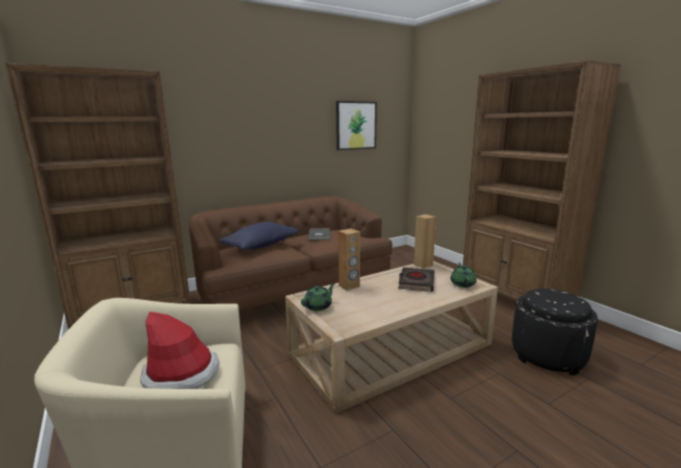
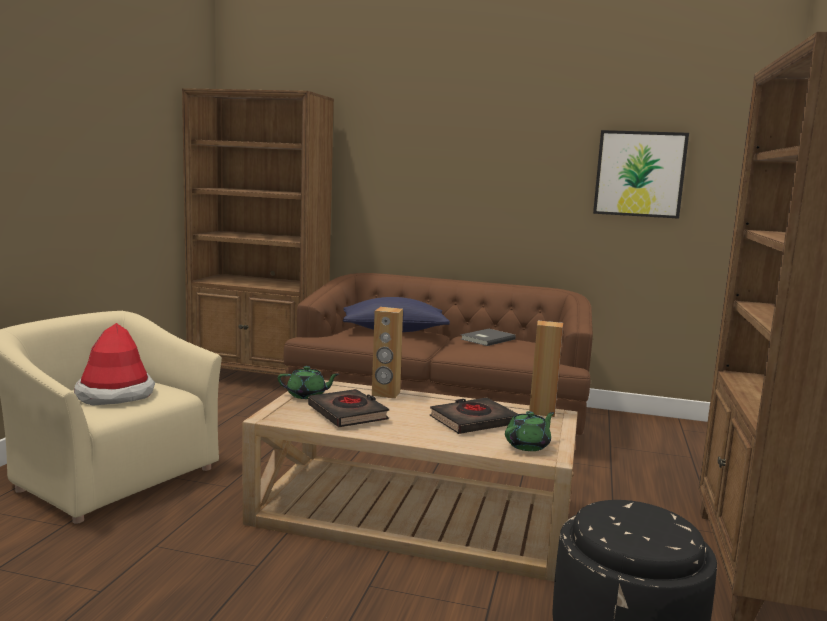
camera: 45 degrees right, 5 degrees down
(367, 306) = (348, 413): none -> black book

